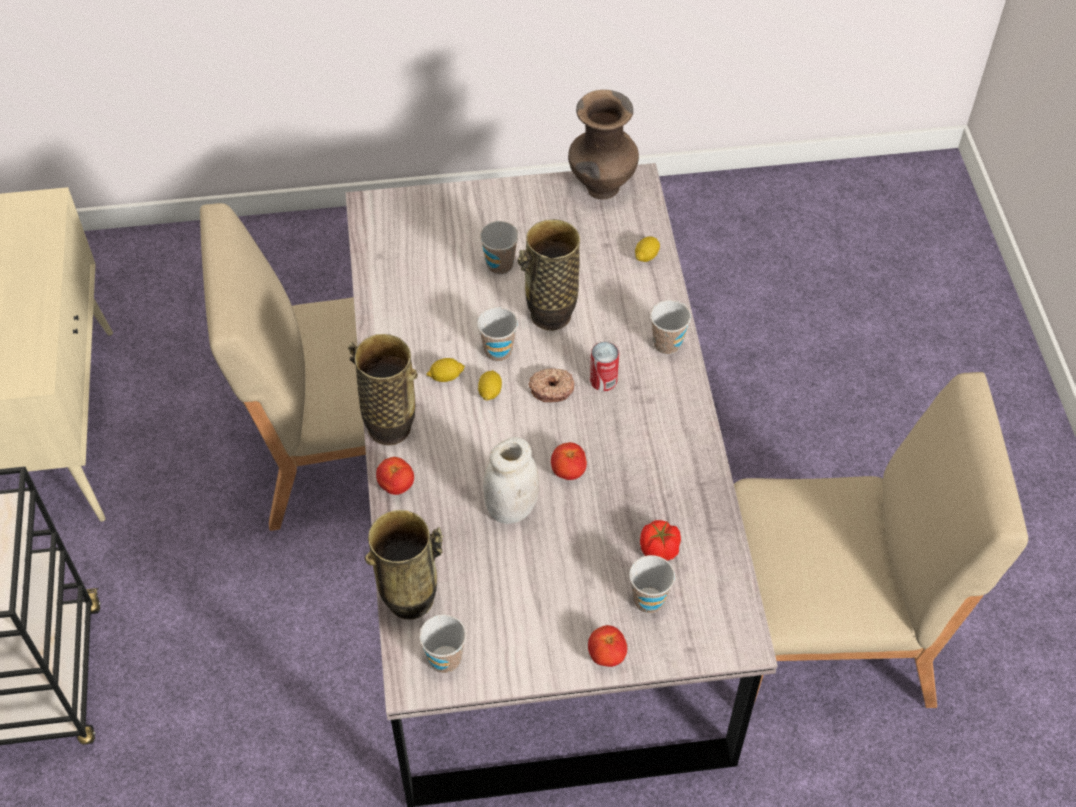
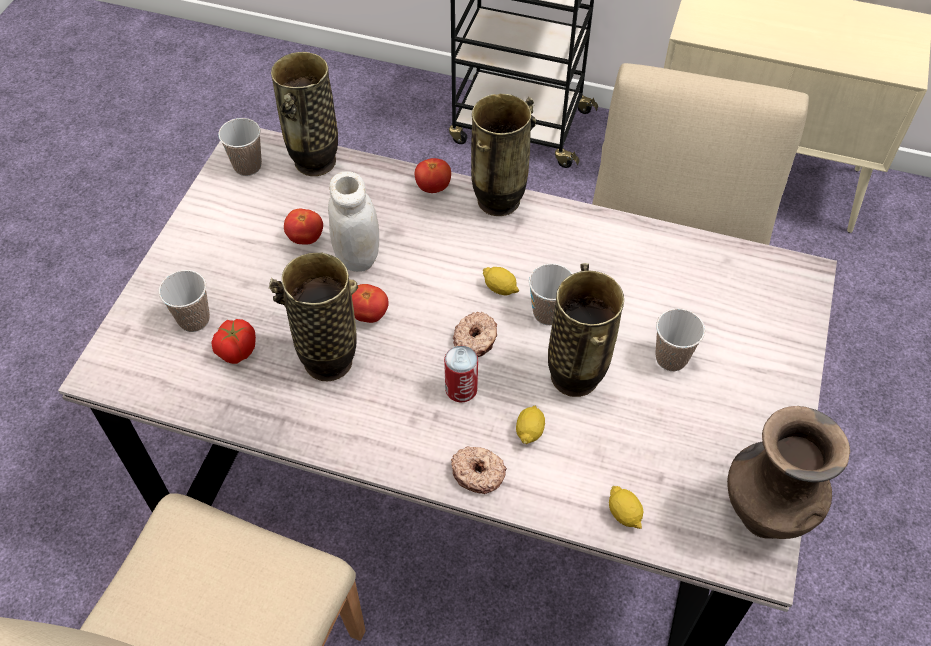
camera: 115 degrees right, 0 degrees up
(446, 377) = (537, 260): lemon -> lemon (529, 431)
(606, 655) = (168, 268): tomato -> tomato (306, 238)
(630, 478) = (328, 361): none -> vase
(667, 344) = (478, 473): cup -> donut

